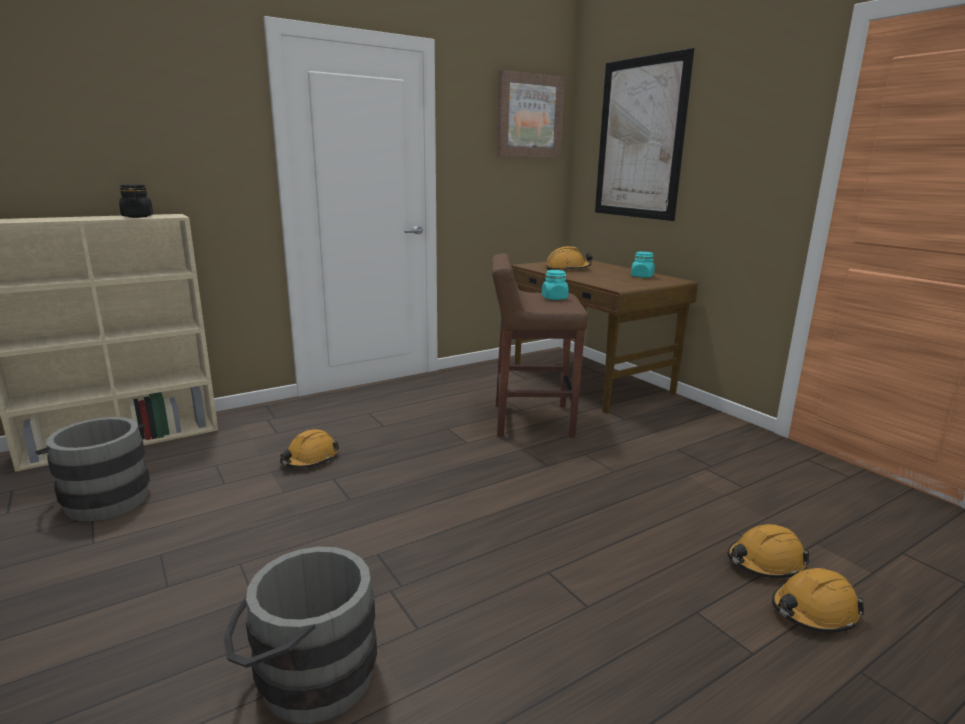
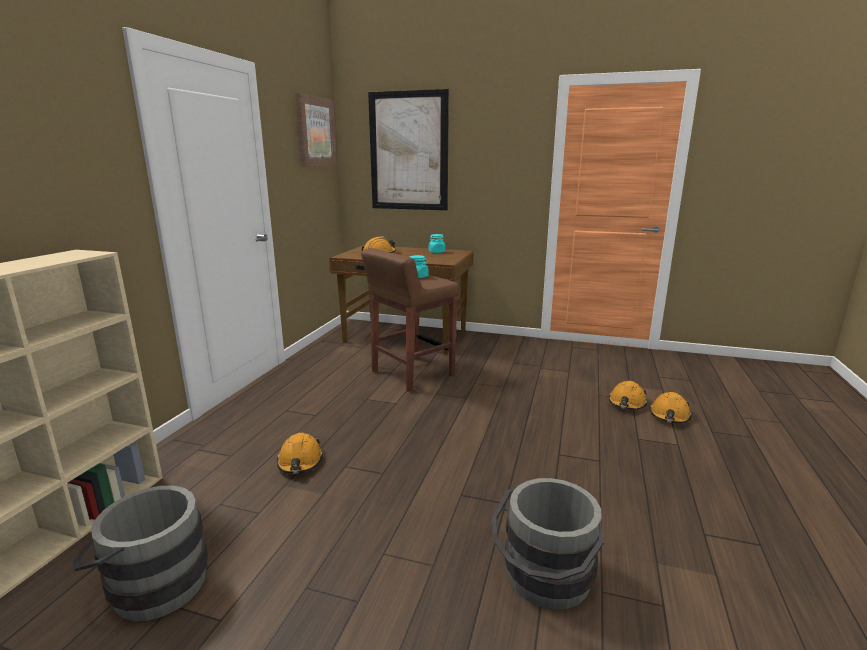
camera: 40 degrees left, 0 degrees up
(137, 216) = (50, 259): black jar -> none

